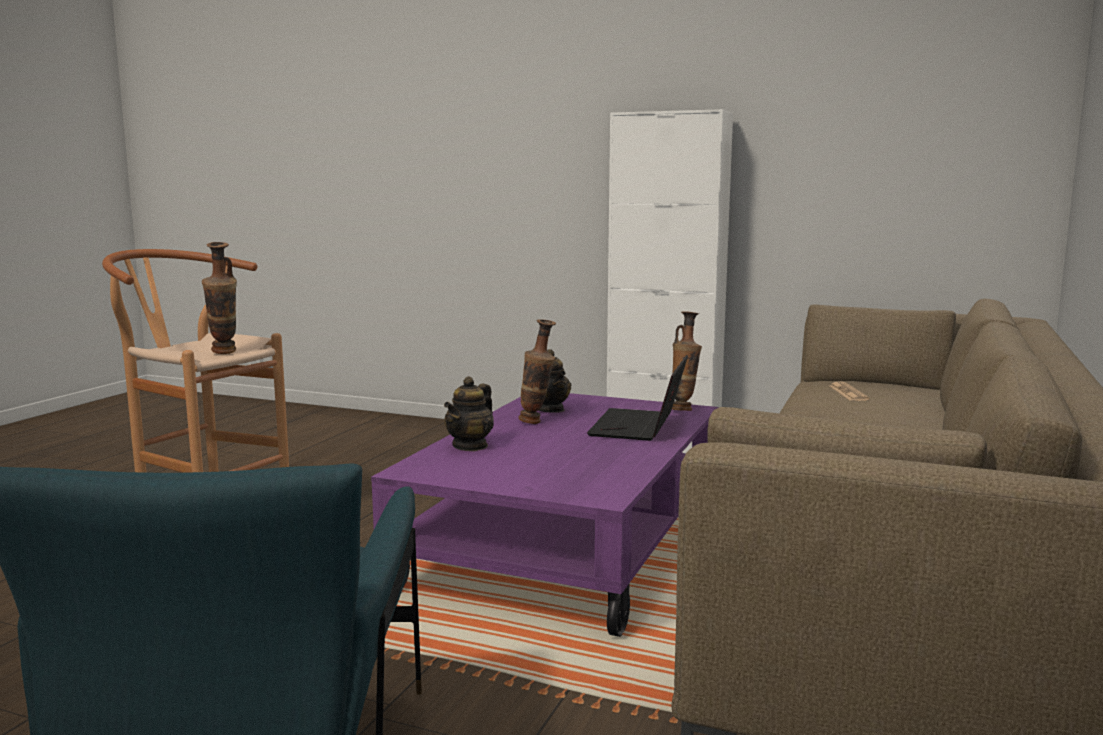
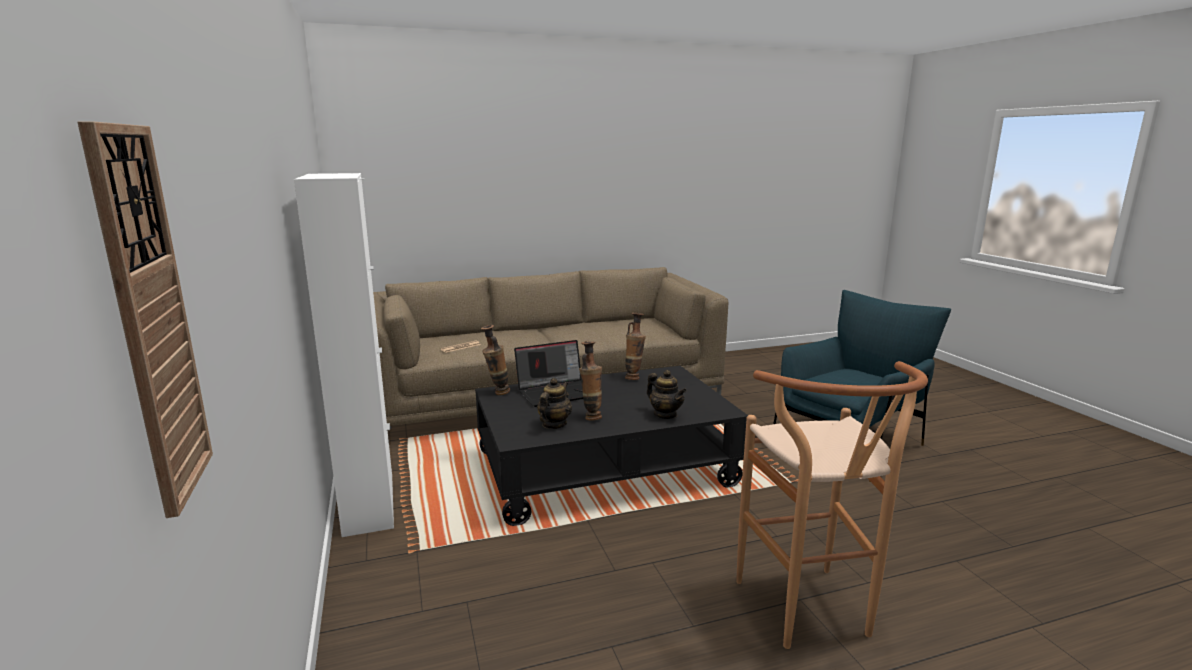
camera: 130 degrees left, 5 degrees up
(224, 353) = (806, 426): vase -> vase (634, 378)
(344, 150) = (150, 319): none -> wall clock
(470, 446) = (665, 415): teapot -> teapot turned 60 degrees clockwise
(569, 544) = (604, 468): purple coffee table -> black coffee table

